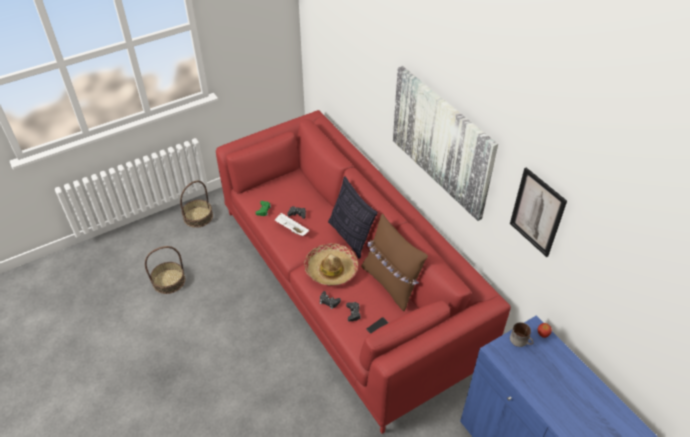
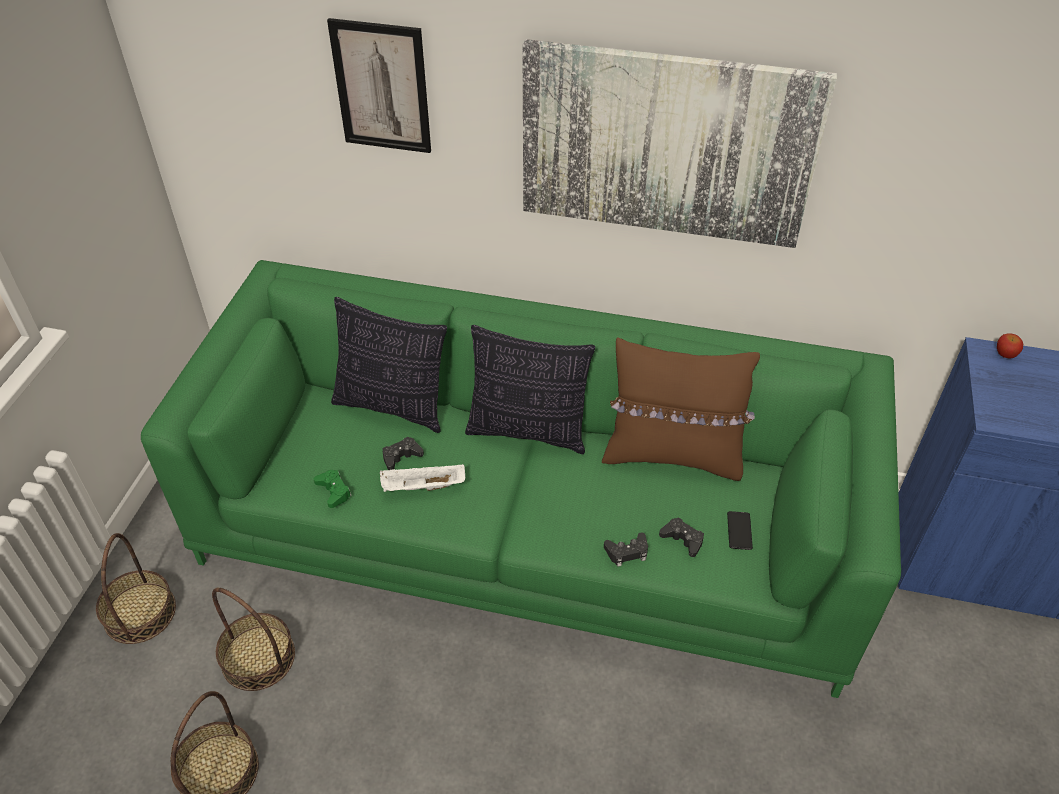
camera: 45 degrees left, 0 degrees up
(214, 257) = (258, 657): none -> basket
(316, 195) = (392, 406): none -> pillow
(331, 269) = (566, 501): hat -> none
(345, 284) = (530, 528): red sofa -> green sofa
(521, 340) = (998, 381): mug -> none
(537, 212) = (949, 156): picture -> picture (382, 87)

